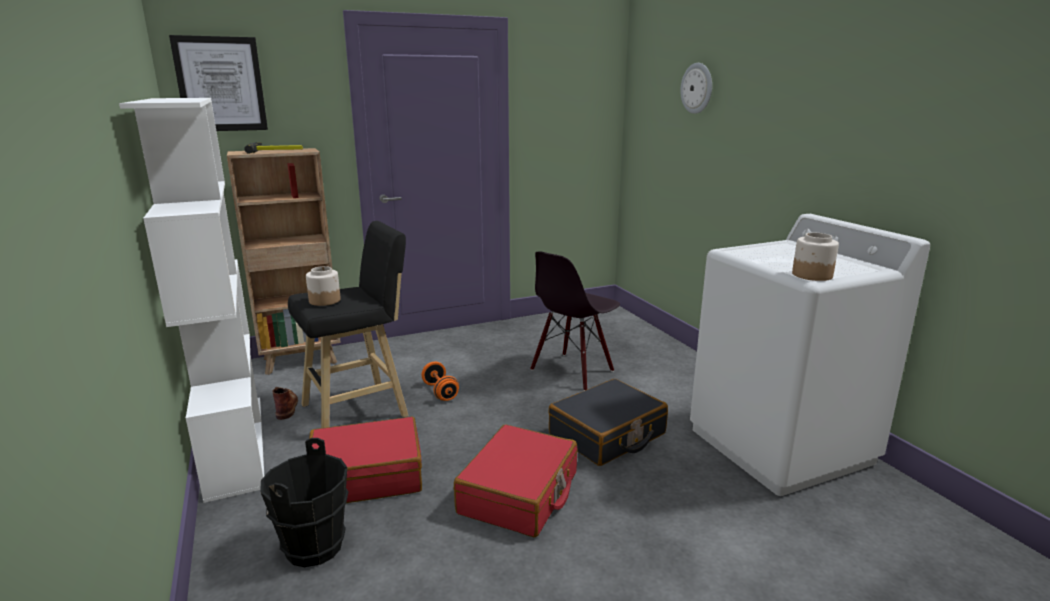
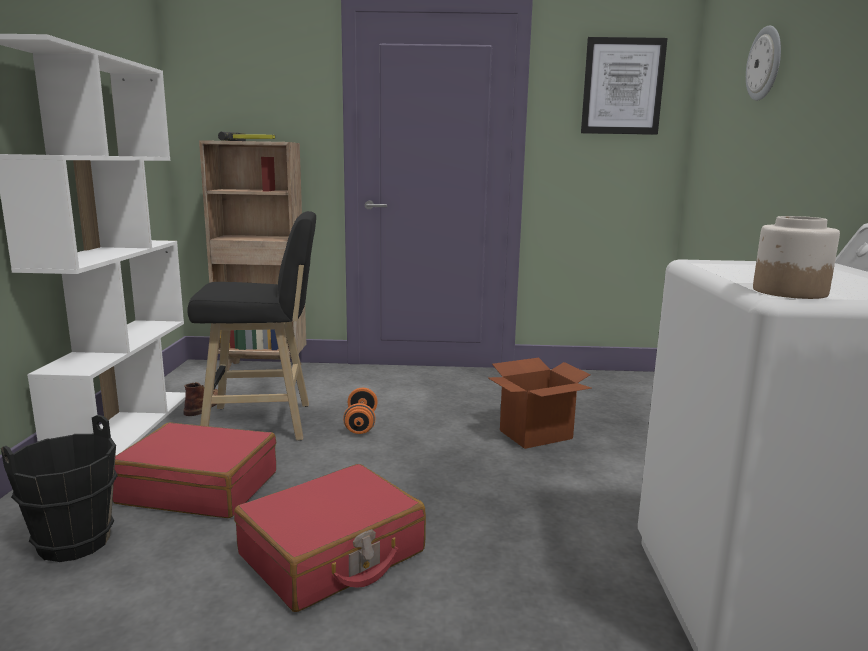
camera: 25 degrees right, 5 degrees down
(220, 84) = (216, 74): picture -> picture (622, 86)
(325, 300) = (225, 287): jar -> none
(572, 371) = (535, 435): black chair -> cardboard box
(607, 435) = (511, 517): black suitcase -> none

